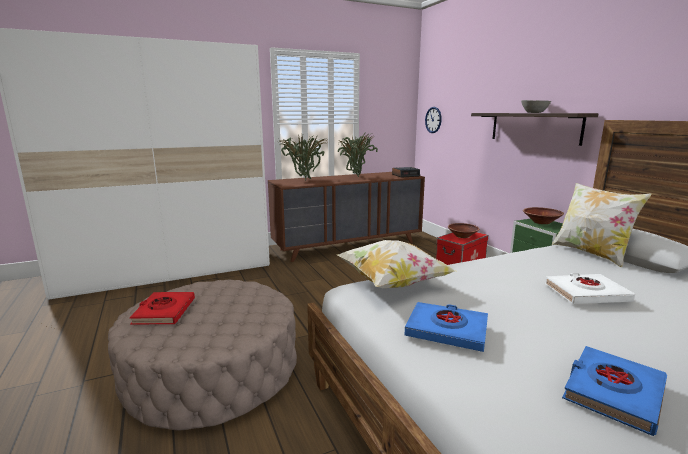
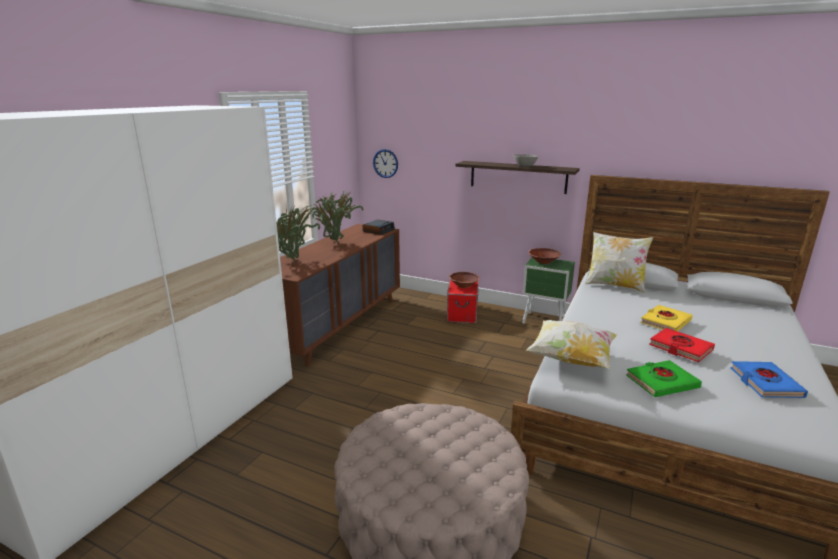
camera: 40 degrees left, 5 degrees up
(164, 312) = (399, 476): red book -> red book (680, 348)
(447, 331) = (661, 382): blue book -> green book
(586, 293) = (665, 322): white book -> yellow book

